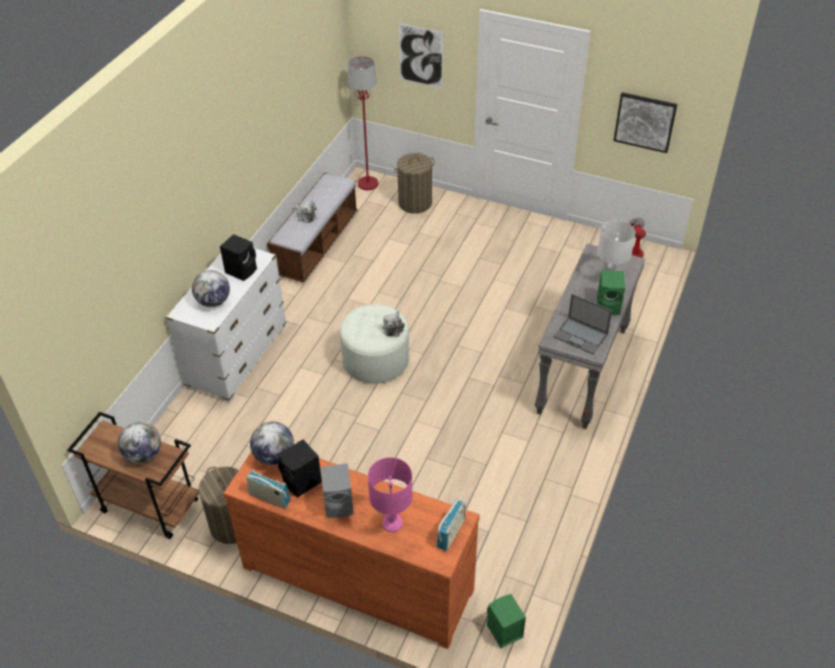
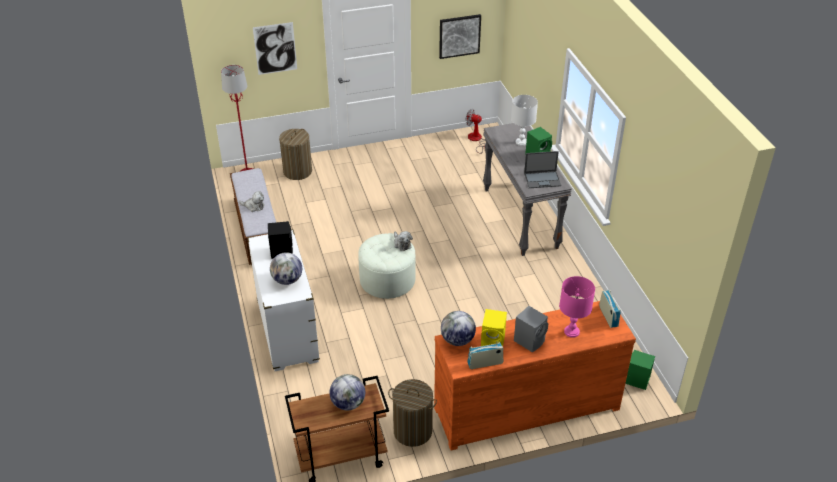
camera: 40 degrees left, 5 degrees down
(302, 482) = (493, 343): black speaker -> yellow speaker

